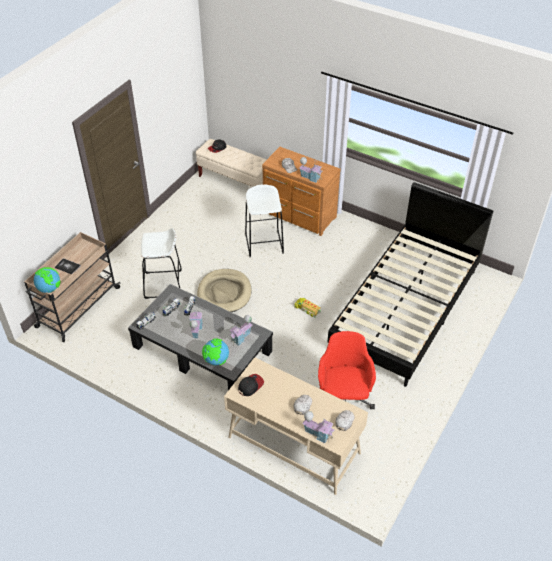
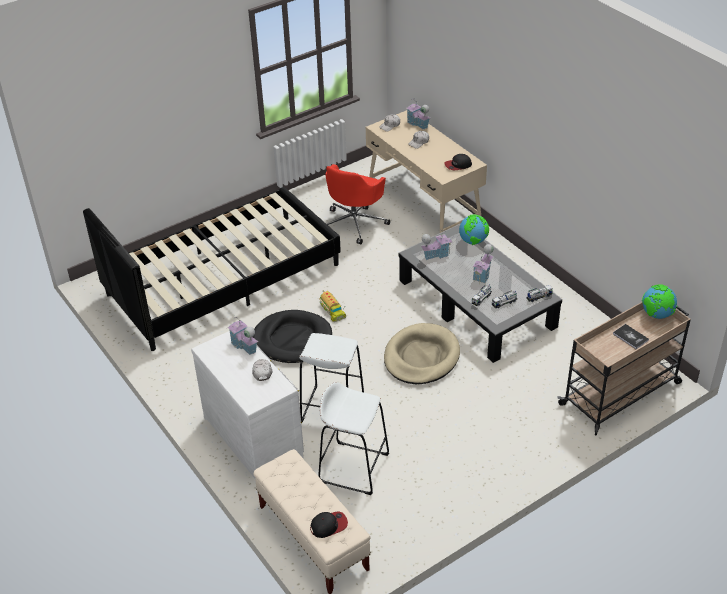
camera: 155 degrees left, 5 degrees down
(163, 284) = (497, 391): white stool -> white stool (354, 467)
(299, 216) = (255, 436): brown dresser -> white dresser
(320, 279) = (292, 339): none -> black dog bed

